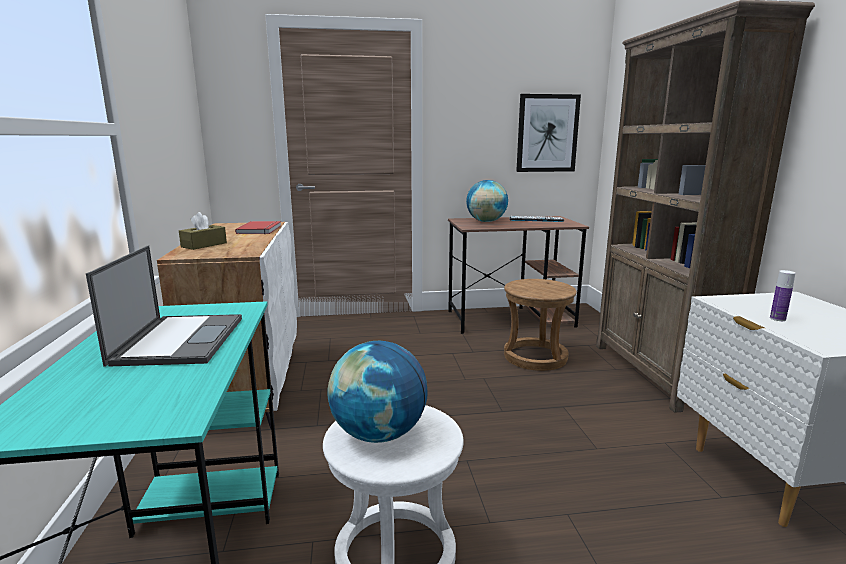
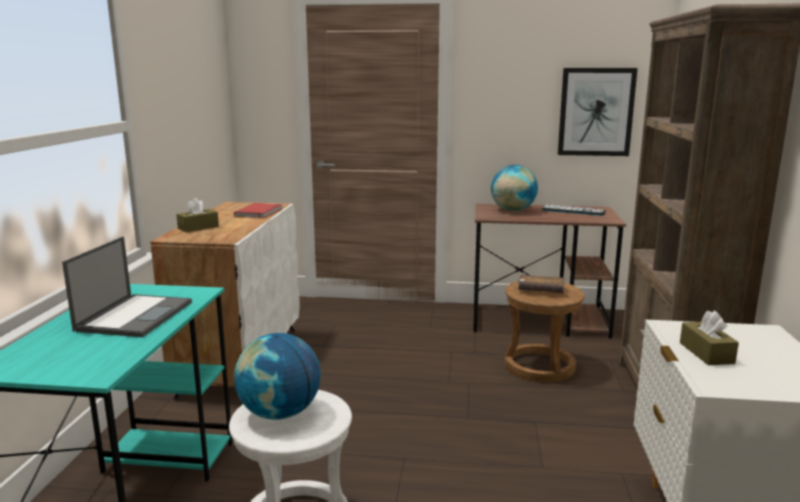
camera: 15 degrees right, 0 degrees up
(537, 288) = (541, 291): none -> brown book
(777, 319) = (706, 353): bottle -> brown tissue box

